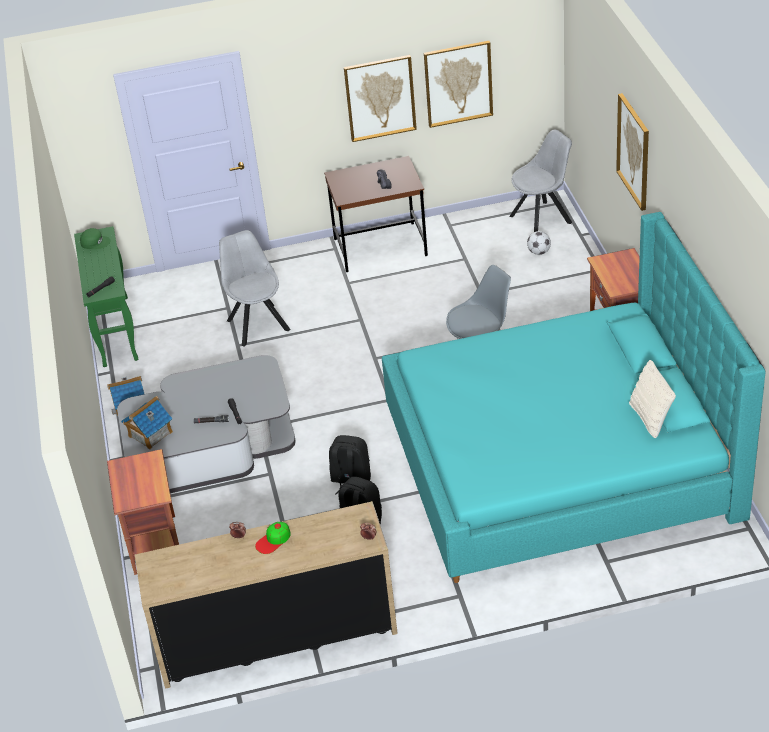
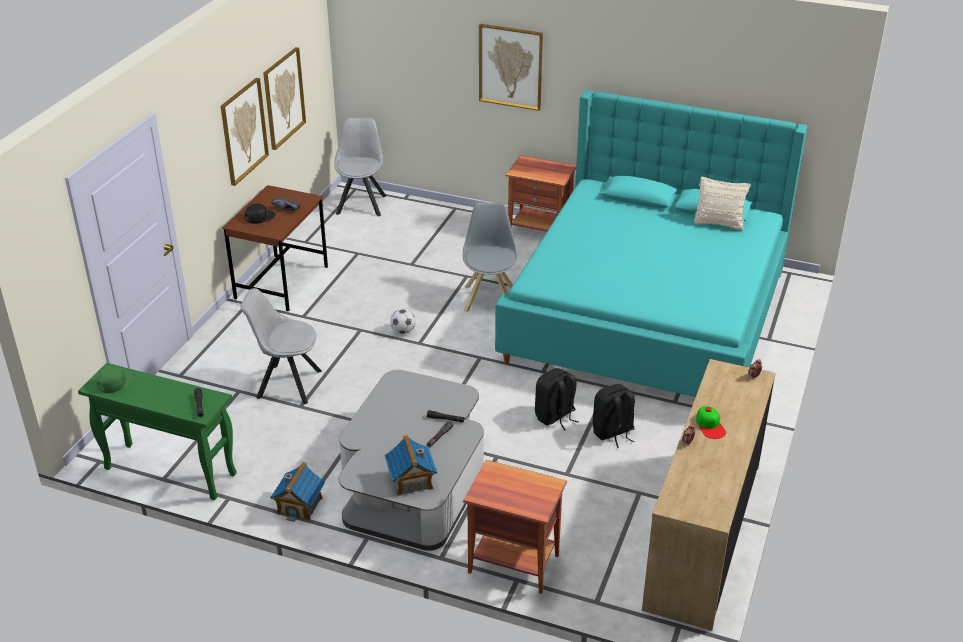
camera: 60 degrees left, 5 degrees down
(358, 179) = (259, 217): none -> black cap
(539, 252) = (398, 221): football -> football (403, 331)

